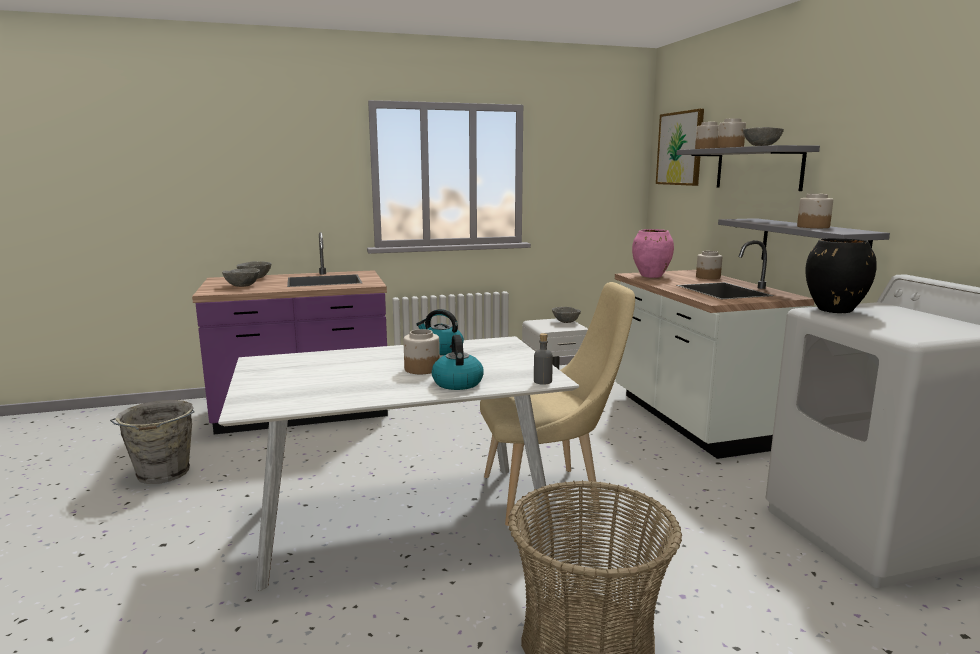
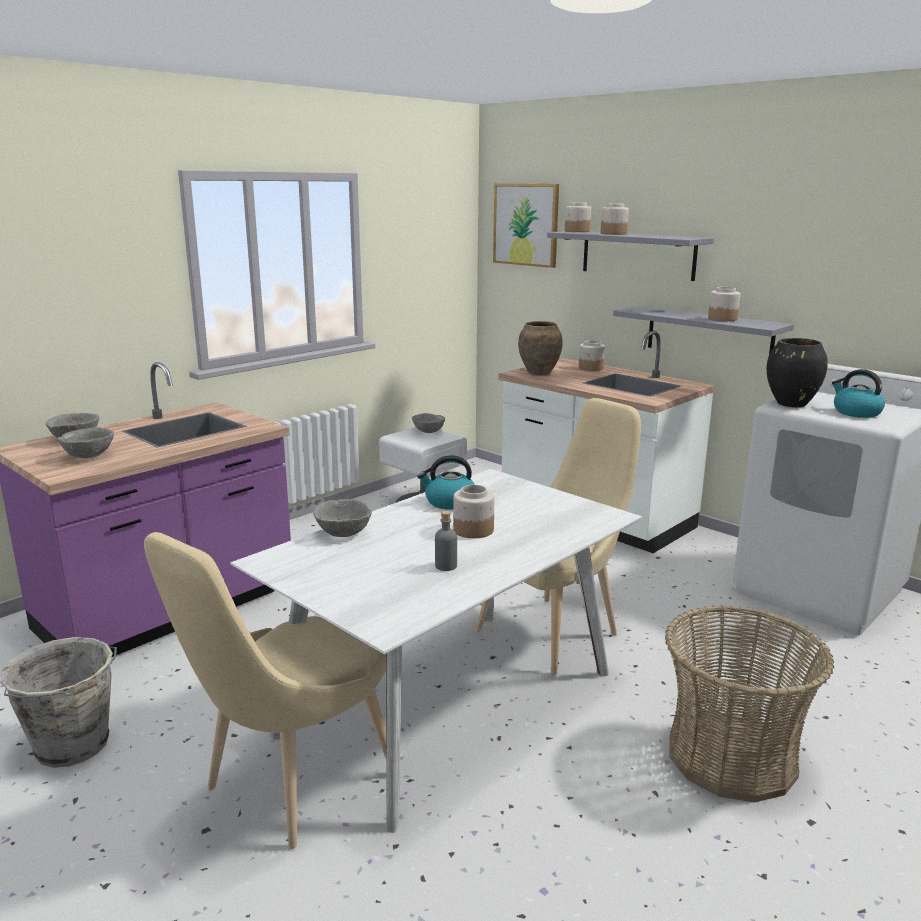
camera: 30 degrees left, 5 degrees up
(237, 537) = (291, 787): none -> beige chair
(457, 382) = (536, 539): kettle -> kettle (855, 412)
(542, 381) = (607, 519): grey bottle -> grey bottle (446, 566)
(651, 276) = (539, 373): pink vase -> brown vase
(760, 146) = (656, 236): grey bowl -> grey bowl (343, 533)

